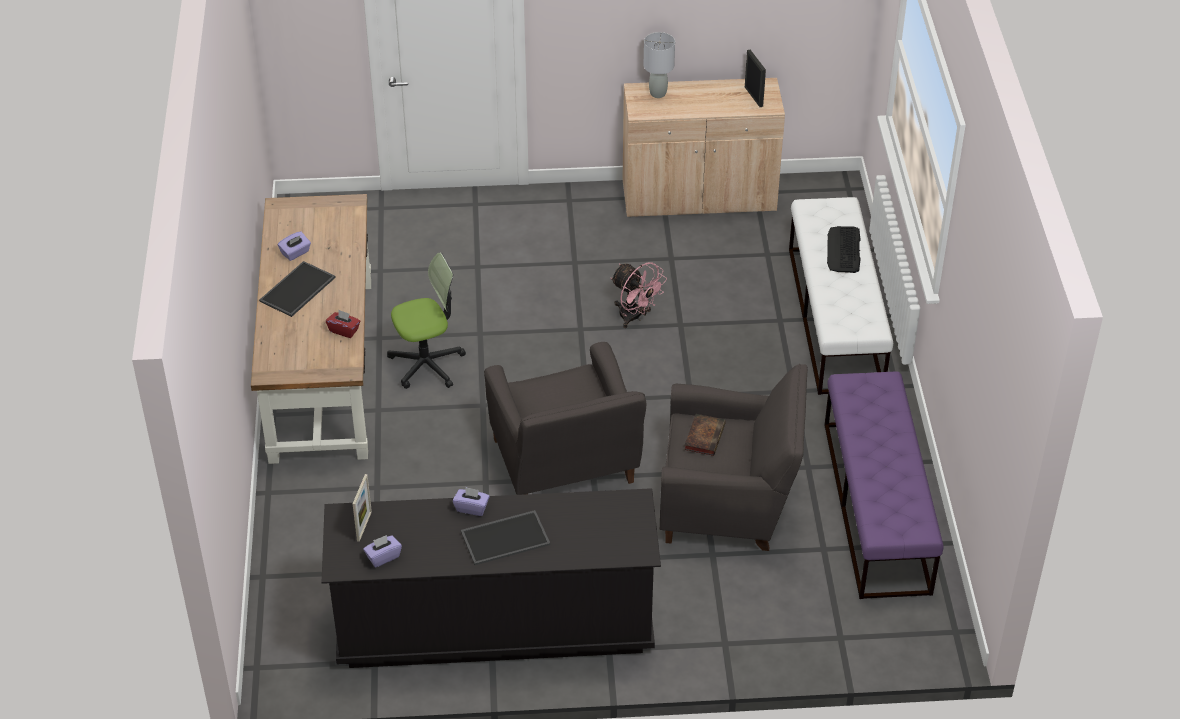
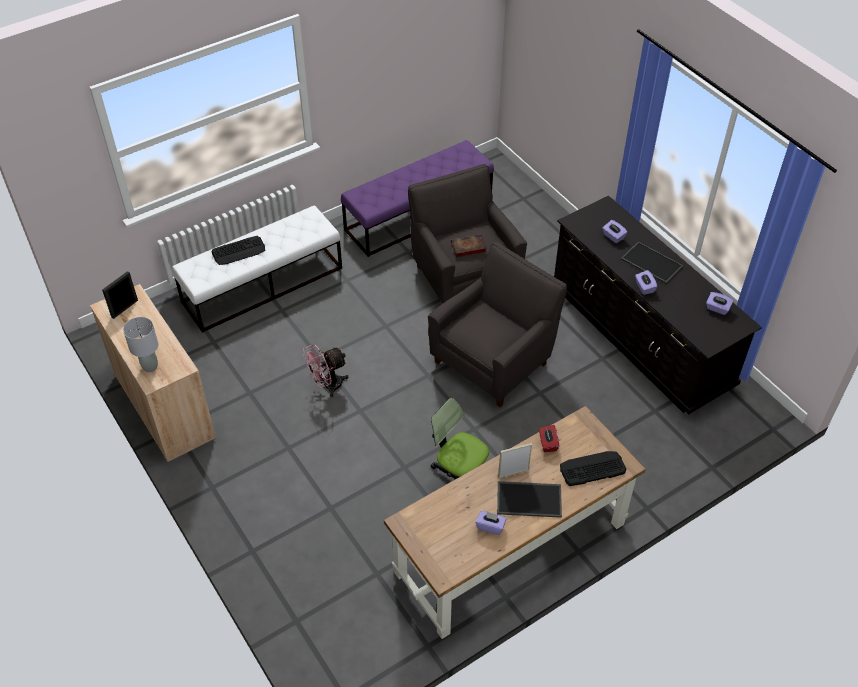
camera: 120 degrees left, 5 degrees up
(287, 347) = (592, 469): none -> keyboard
(364, 526) = (705, 329): picture frame -> picture frame (513, 473)
(579, 526) = (613, 237): none -> purple tissue box
(635, 317) = (327, 386): pink fan -> pink fan turned 135 degrees counterclockwise

